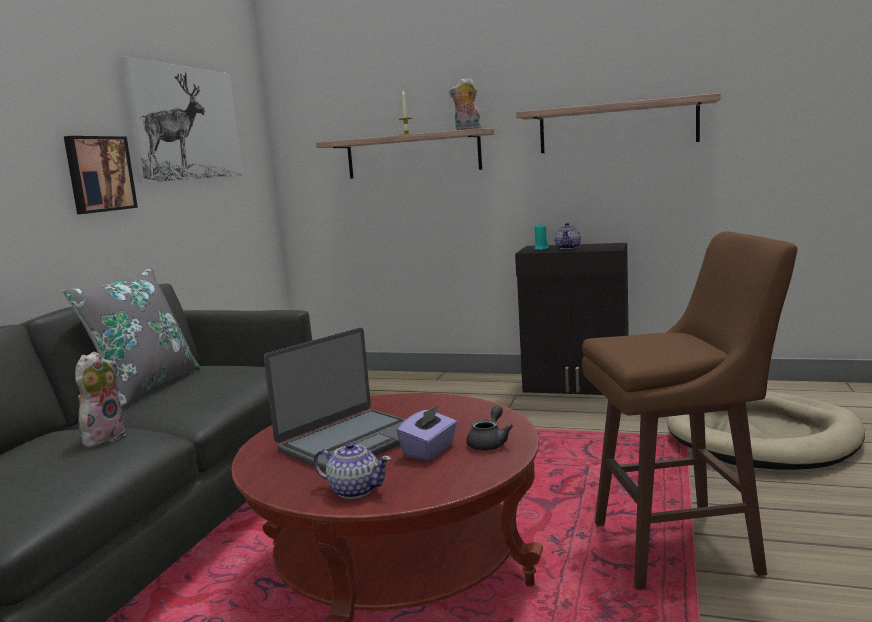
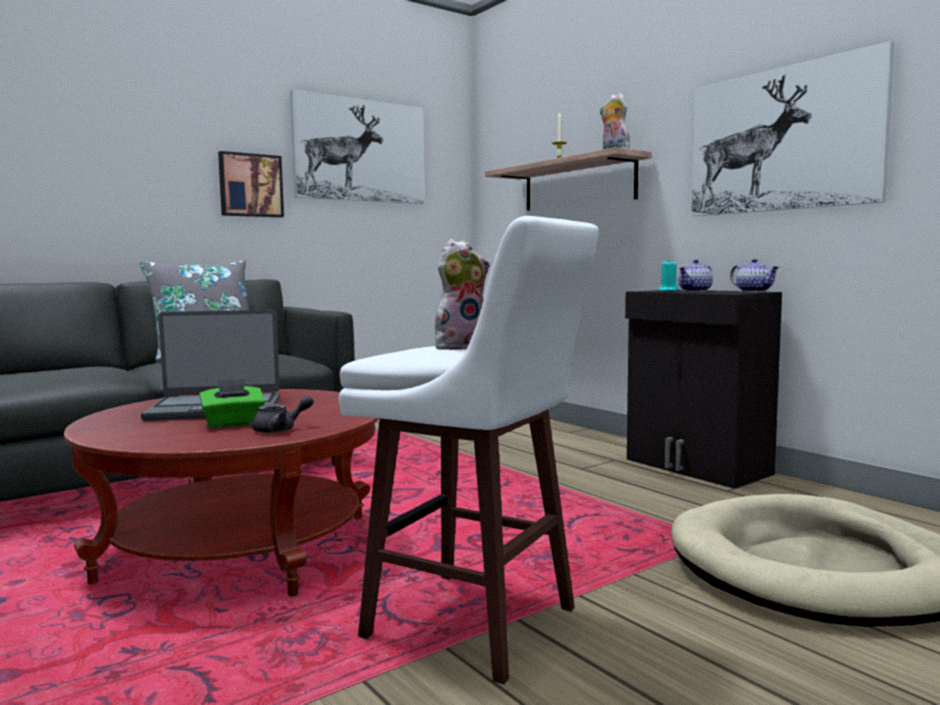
camera: 35 degrees right, 5 degrees down
(103, 437) = (90, 369): plush toy -> plush toy (460, 347)
(354, 490) = (121, 430): teapot -> teapot (753, 291)
(429, 450) = (233, 424): purple tissue box -> green tissue box
(617, 126) = (782, 140): shelf -> picture
(680, 548) = (475, 625): brown stool -> white stool

